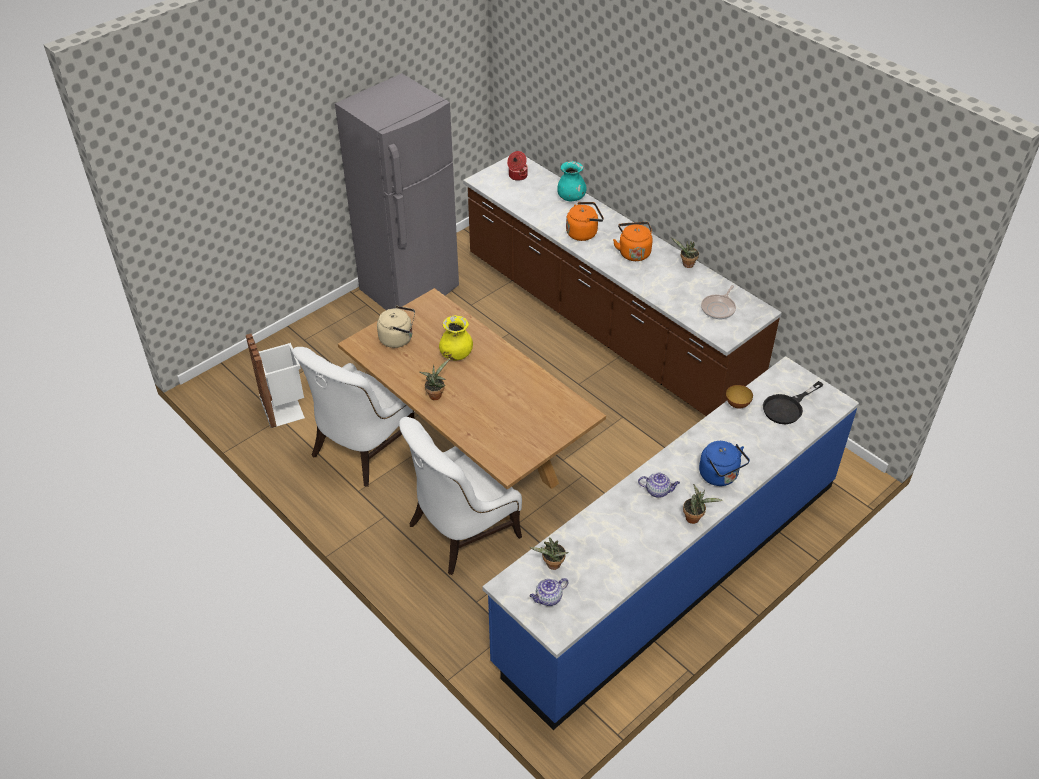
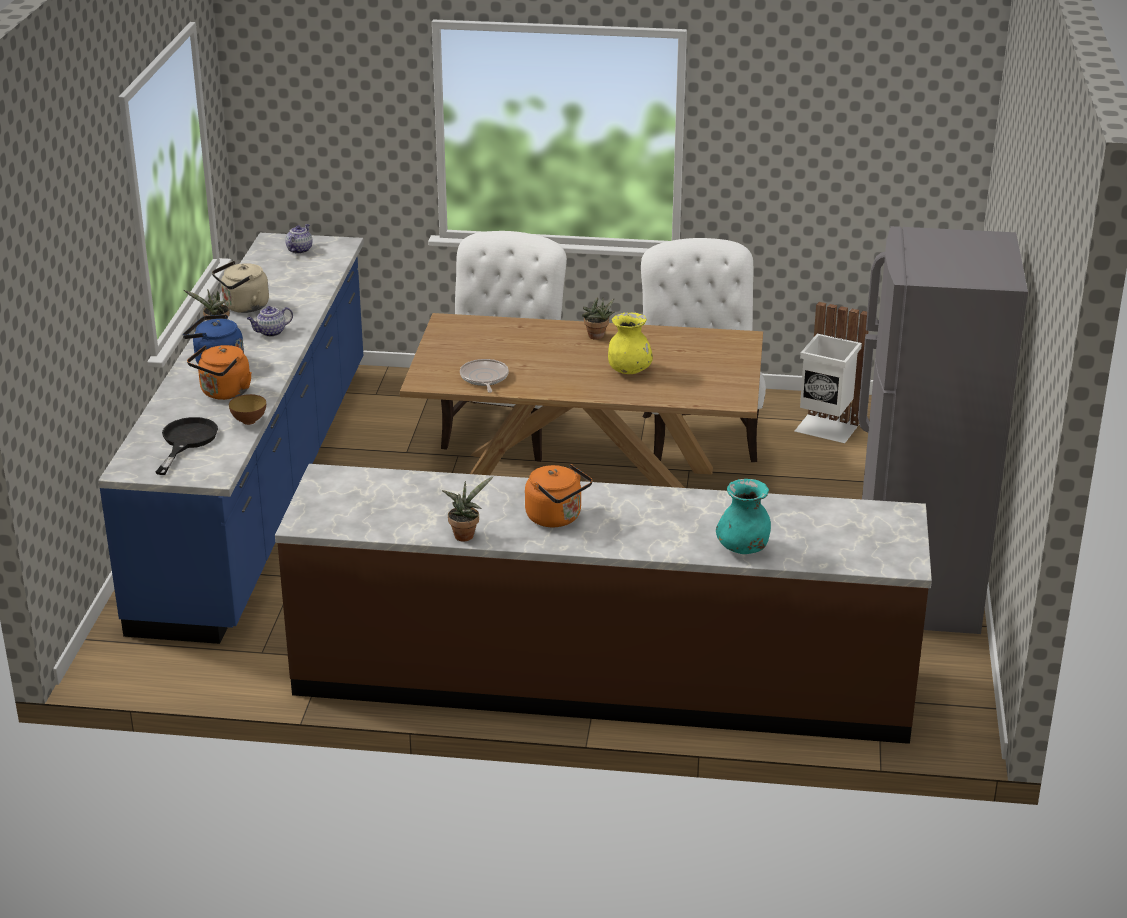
camera: 140 degrees right, 15 degrees down
(398, 339) = (710, 357): beige kettle -> beige kettle (243, 307)
(517, 176) = (865, 543): cooking pot -> none
(552, 565) = (318, 263): potted plant -> none
(583, 233) = (656, 511): orange kettle -> orange kettle (224, 393)
(719, 308) = (365, 503): frying pan -> frying pan (484, 378)

